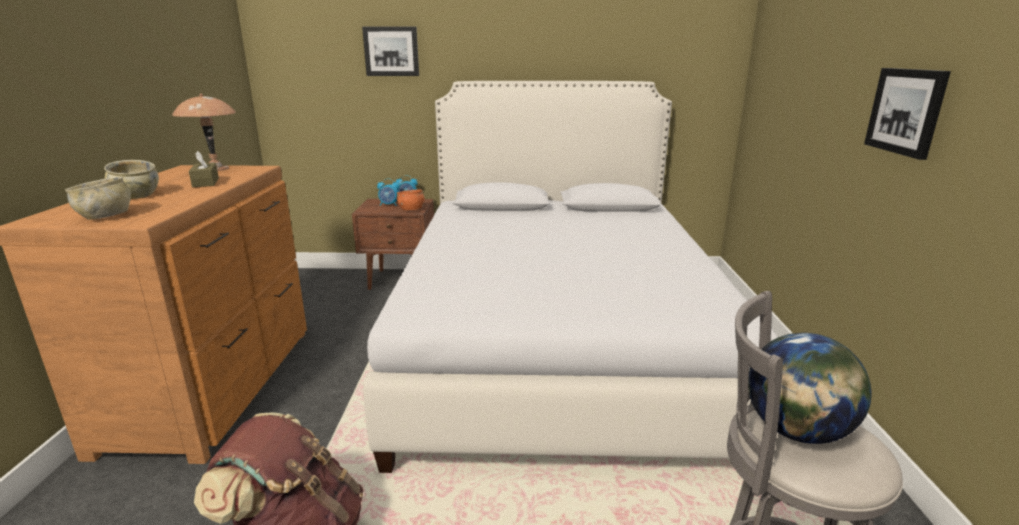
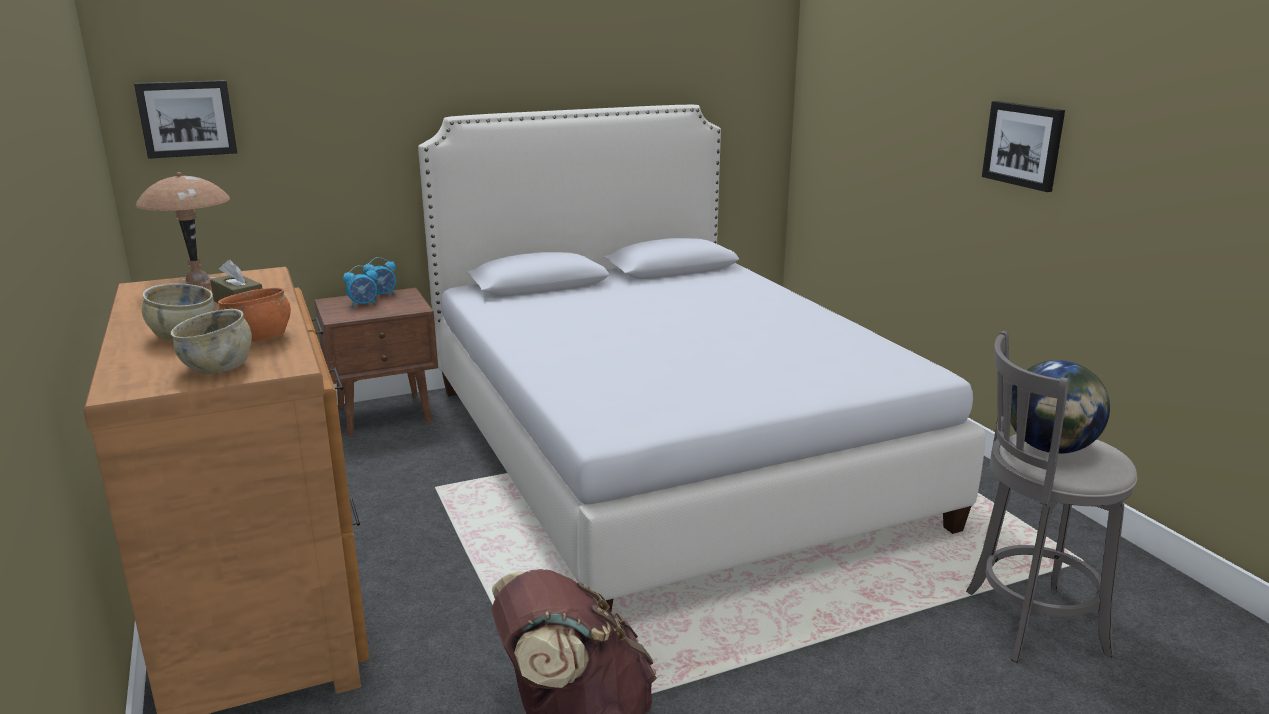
camera: 25 degrees left, 0 degrees up
(391, 51) = (344, 77): picture -> picture (187, 118)
(411, 209) = (406, 306): orange bowl -> orange bowl (260, 337)

